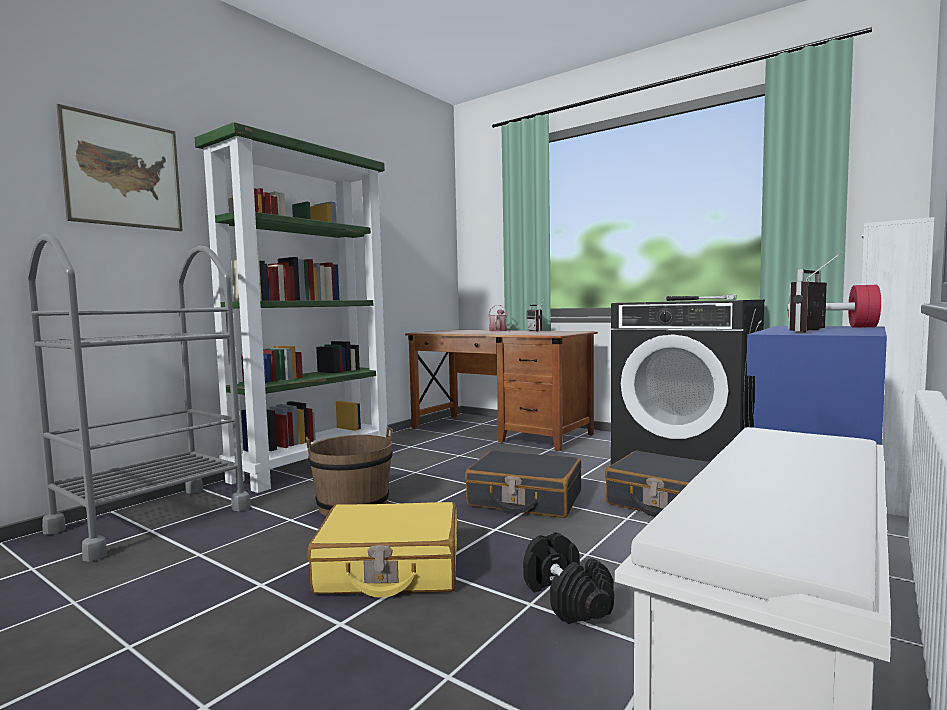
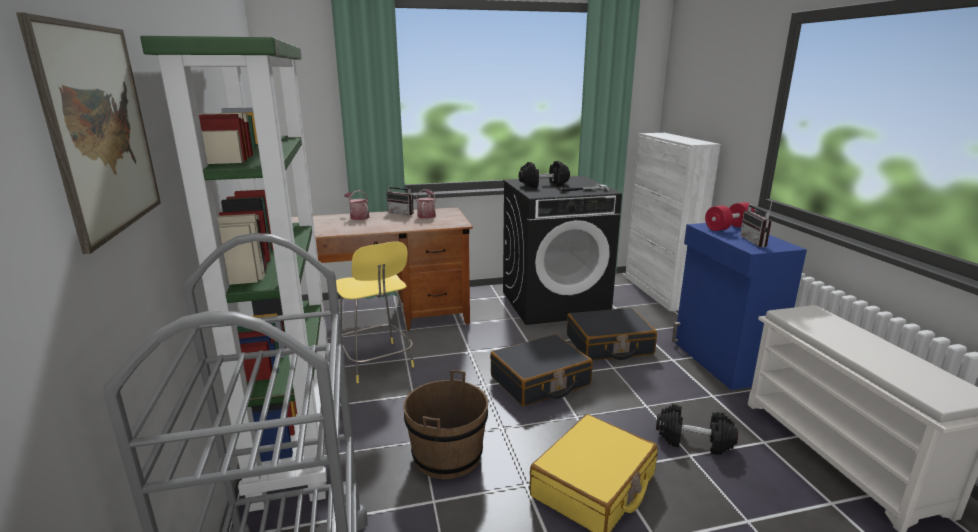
camera: 50 degrees left, 15 degrees up
(436, 451) = (377, 363): none -> yellow stool
(550, 332) = (427, 215): none -> watering can
(674, 301) = (544, 185): none -> black dumbbell

